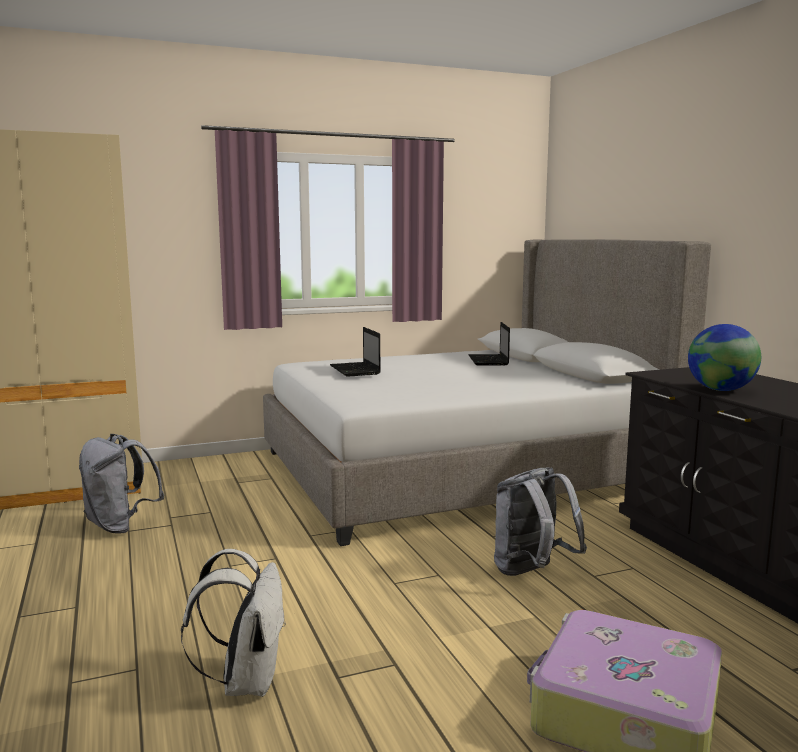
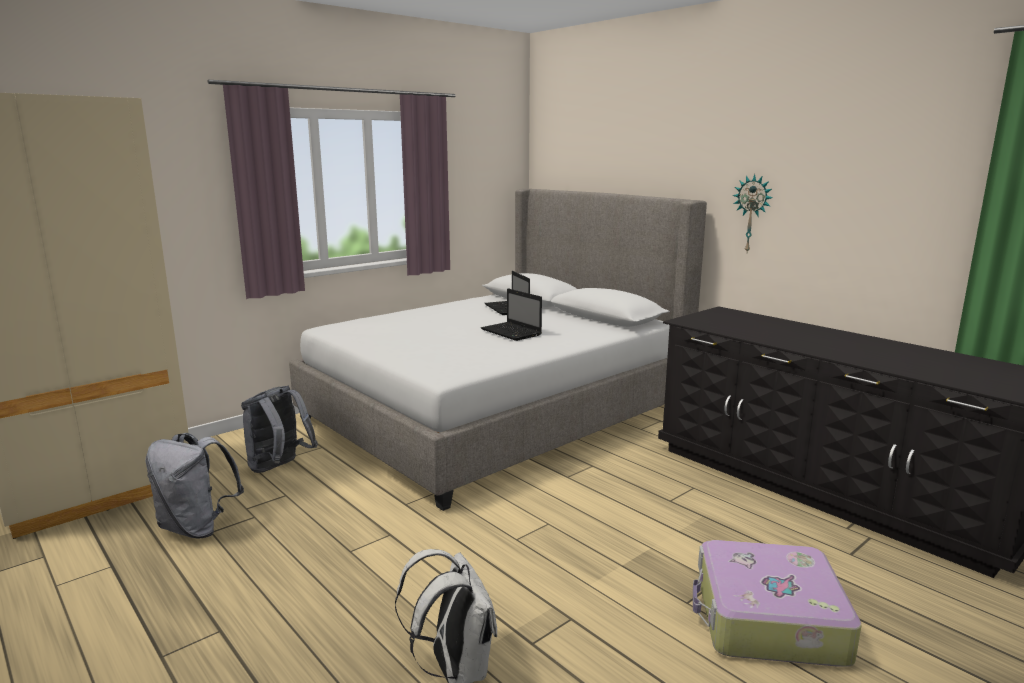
camera: 20 degrees left, 5 degrees up
(356, 370) = (400, 332): laptop -> laptop (512, 332)
(532, 573) = (621, 507): grey backpack -> grey backpack (279, 468)
(721, 390) = (753, 335): globe -> none
(761, 255) = (752, 214): none -> wall clock

